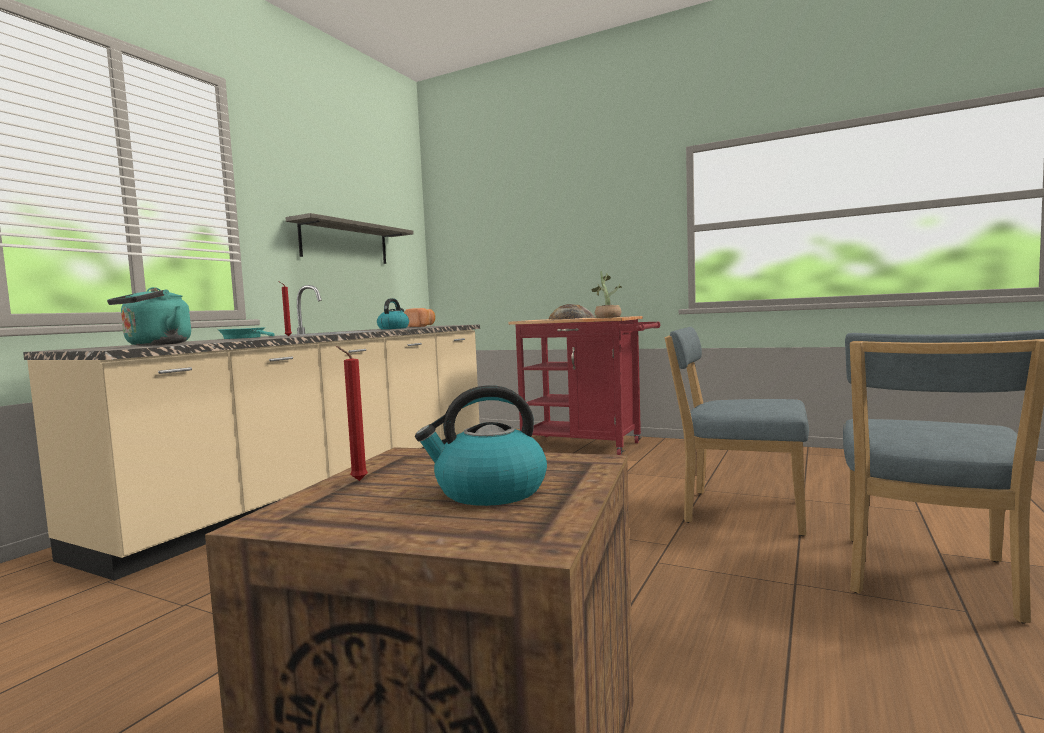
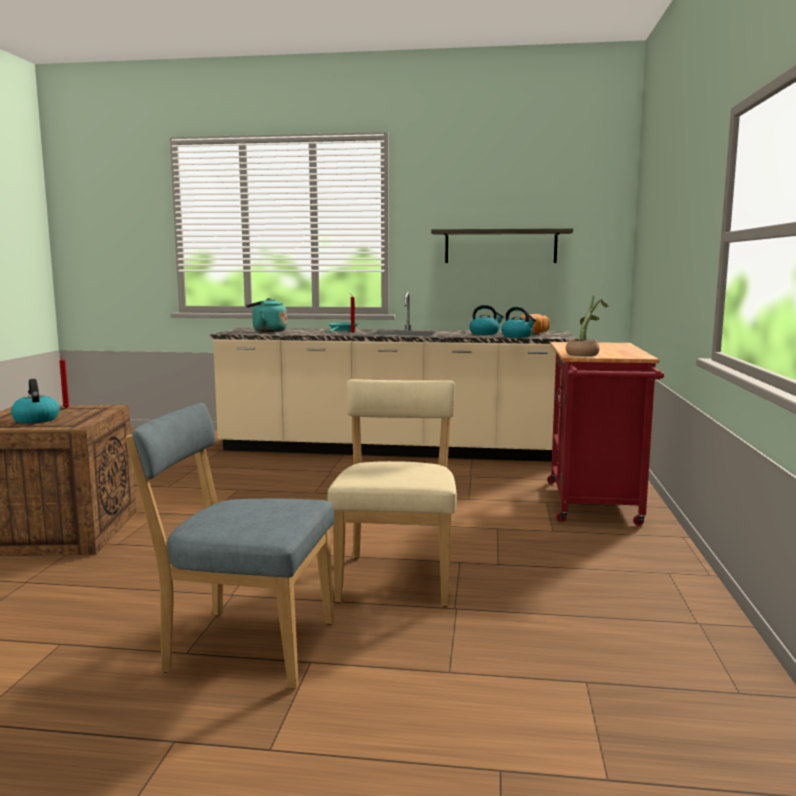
camera: 70 degrees right, 5 degrees up
(436, 326) = (517, 336): none -> kettle
(571, 318) = (609, 348): bread -> none
(737, 511) = (397, 577): blue chair -> beige chair

